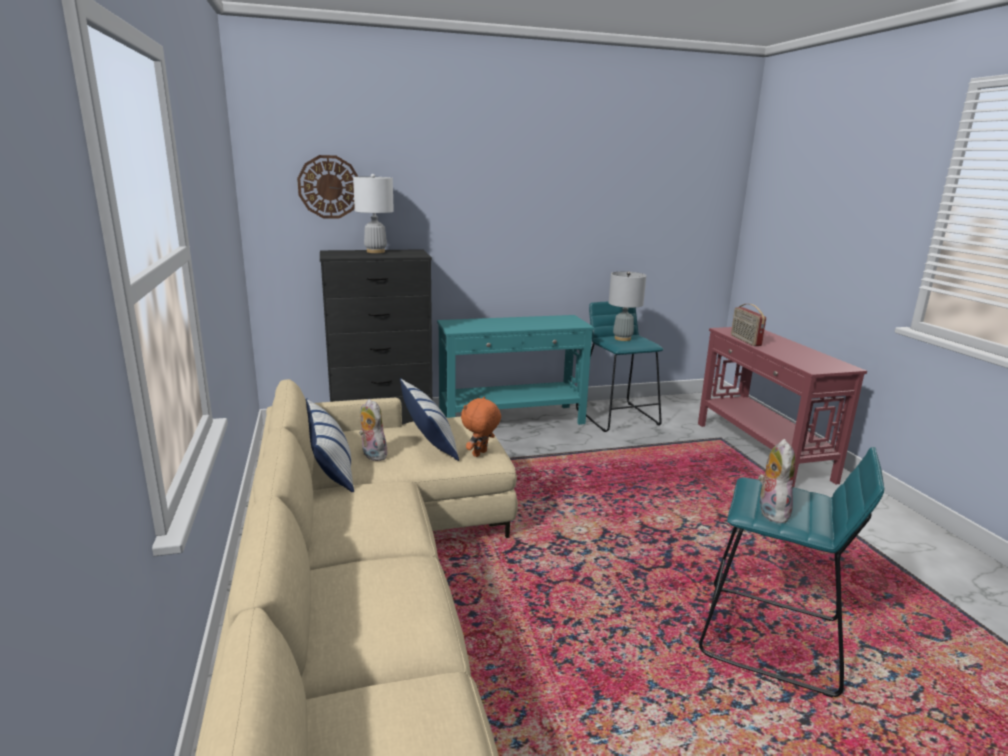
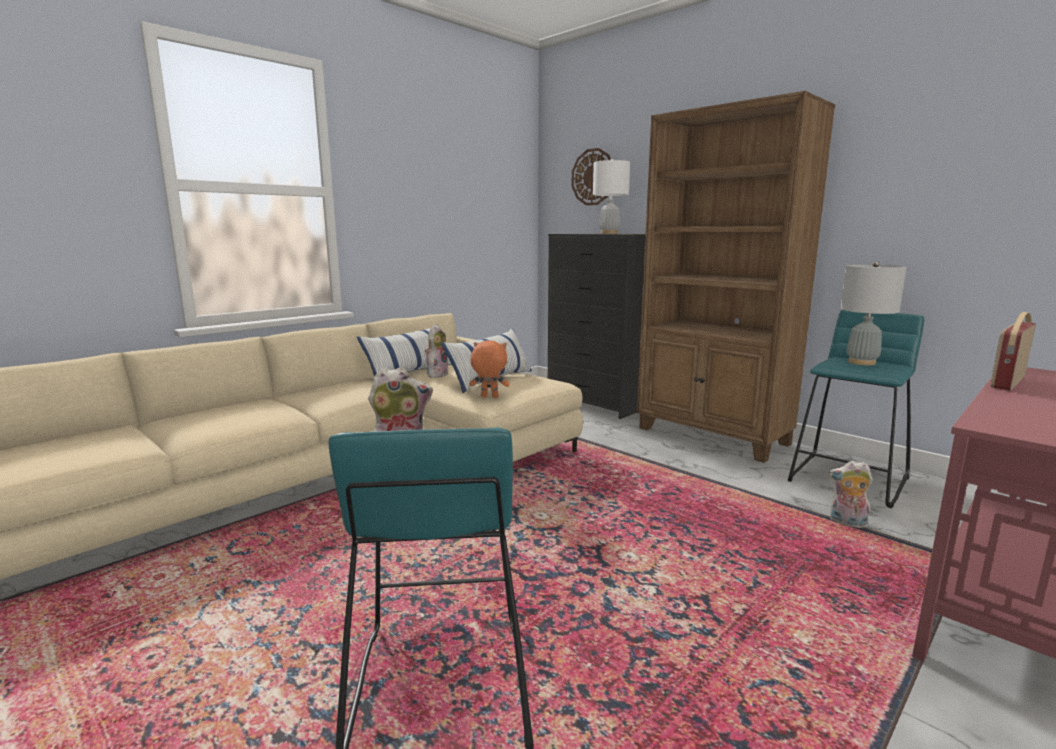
camera: 60 degrees right, 5 degrees down
(512, 420) = (713, 436): turquoise console table -> brown bookcase
(667, 443) = (847, 523): none -> plush toy

